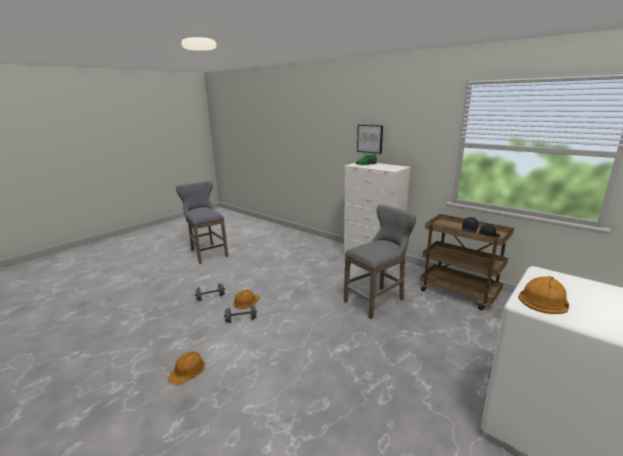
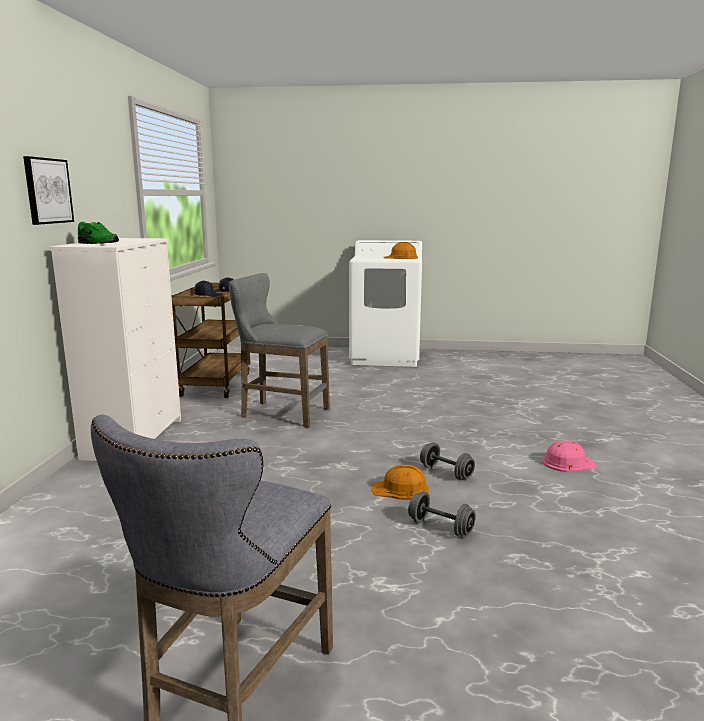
camera: 125 degrees left, 5 degrees down
(187, 370) = (568, 463): orange hard hat -> pink hard hat

